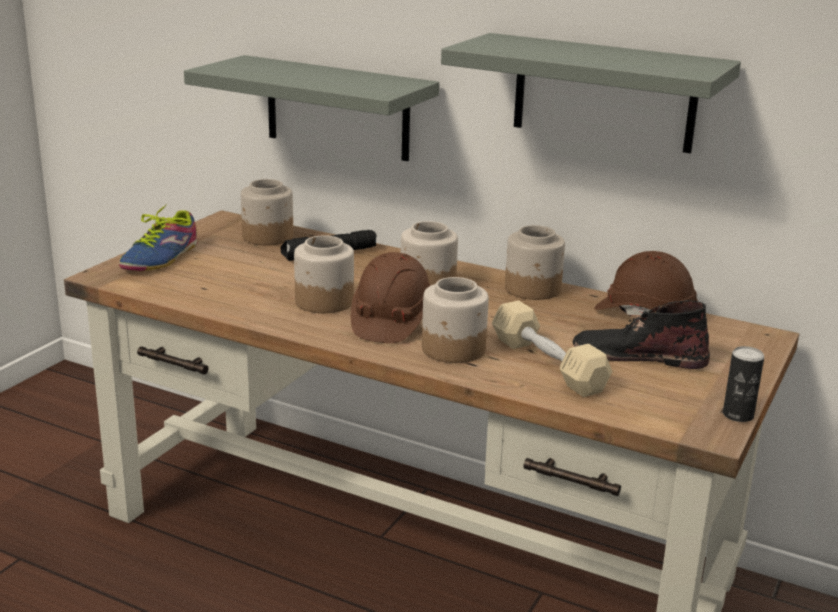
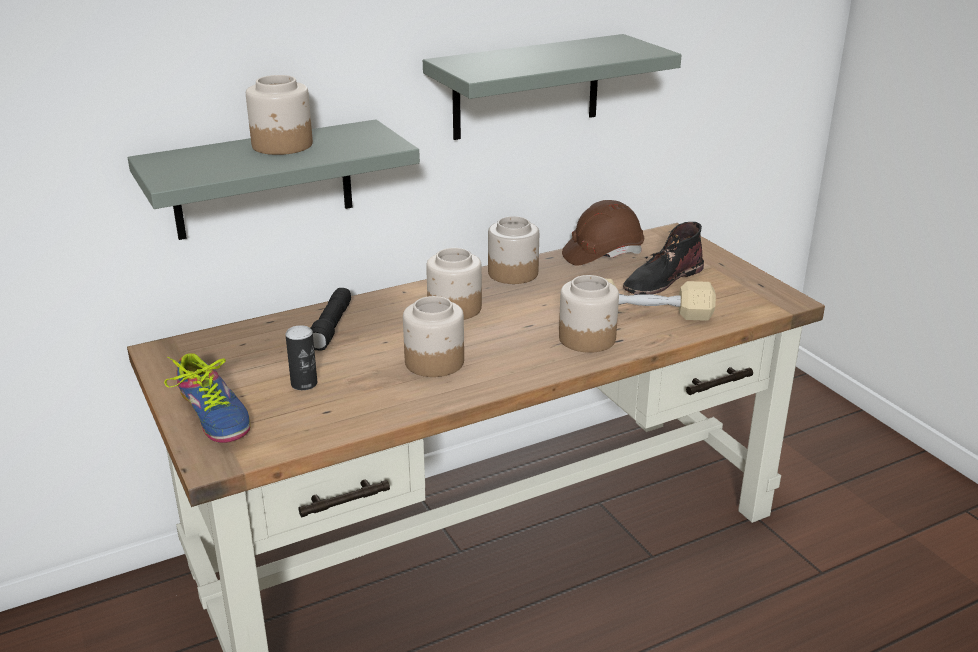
camera: 55 degrees left, 5 degrees up
(267, 237) = (243, 343): jar -> jar (282, 145)
(391, 322) = (509, 346): brown hard hat -> none
(738, 415) = (772, 283): can -> can (304, 384)

